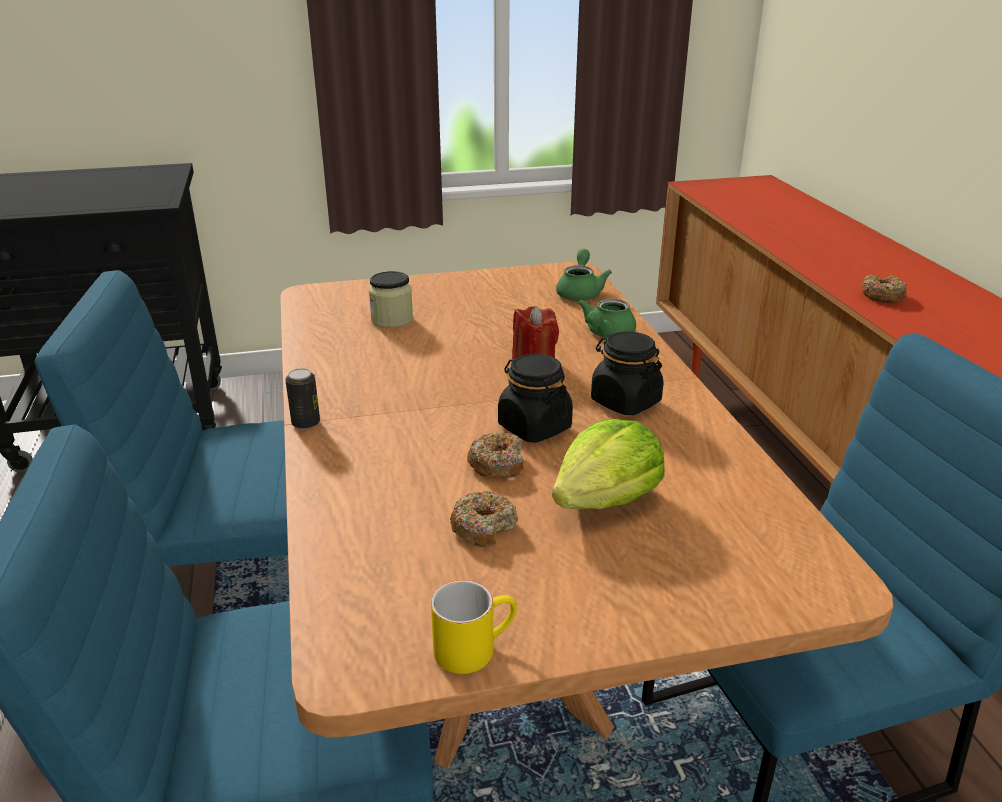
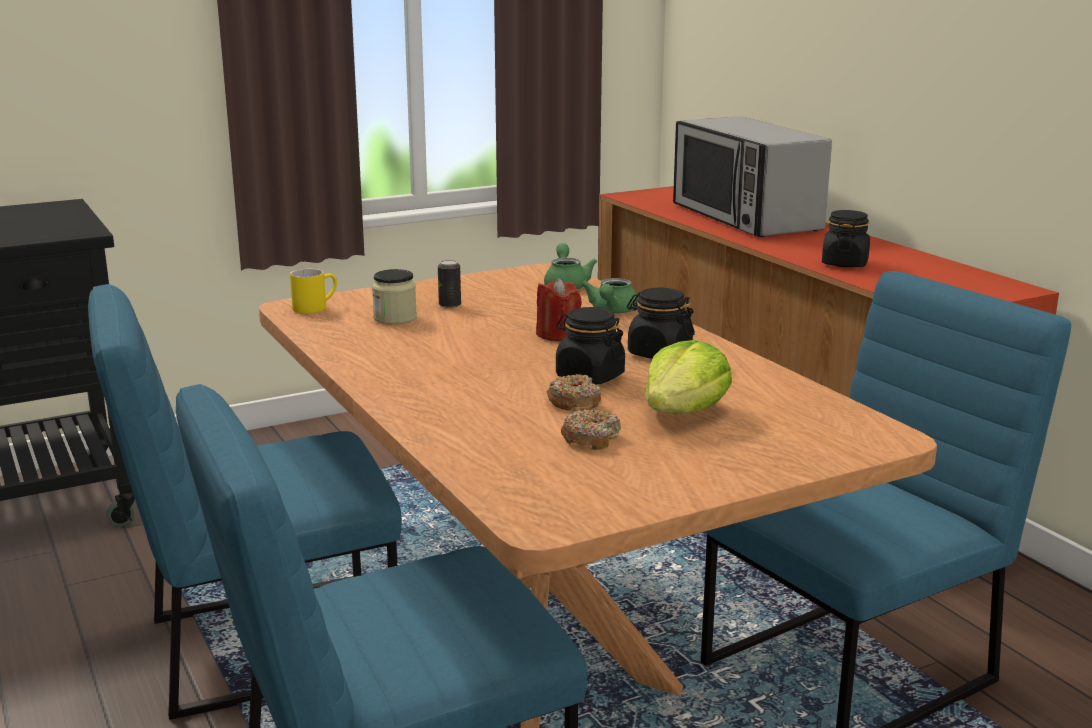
camera: 15 degrees left, 10 degrees down
(306, 423) = (373, 394): can -> can (450, 305)
(474, 646) = (633, 501): yellow mug -> yellow mug (315, 307)
(799, 223) = (744, 218): none -> microwave
(882, 296) = (844, 263): donut -> black jar

